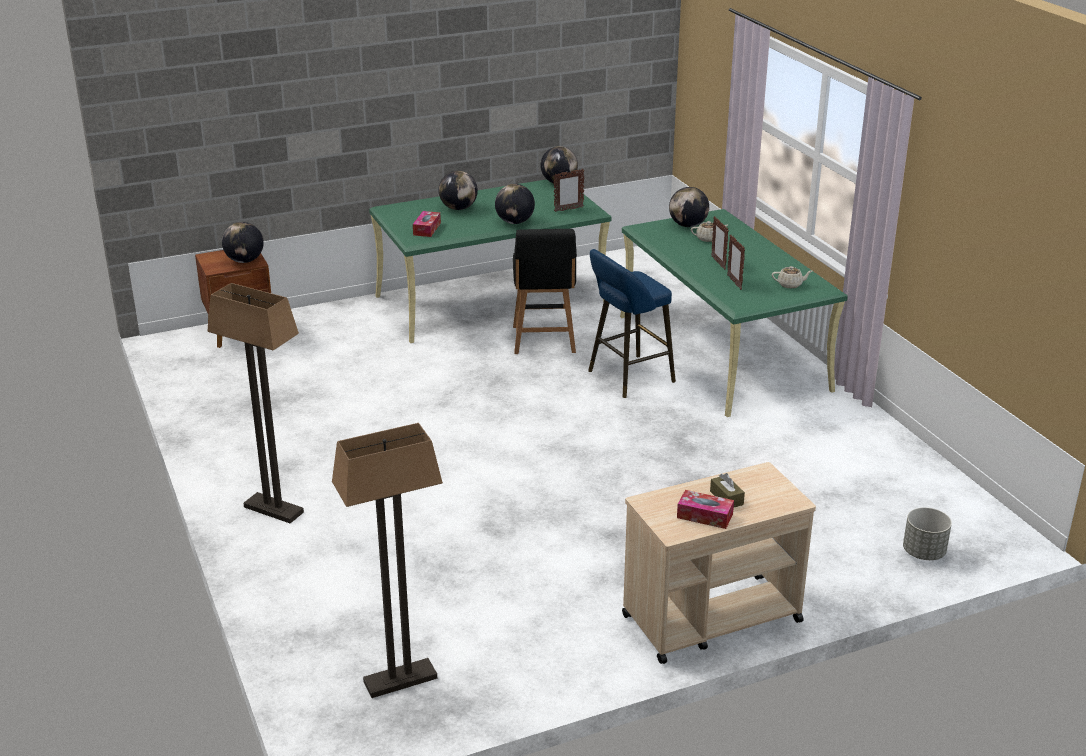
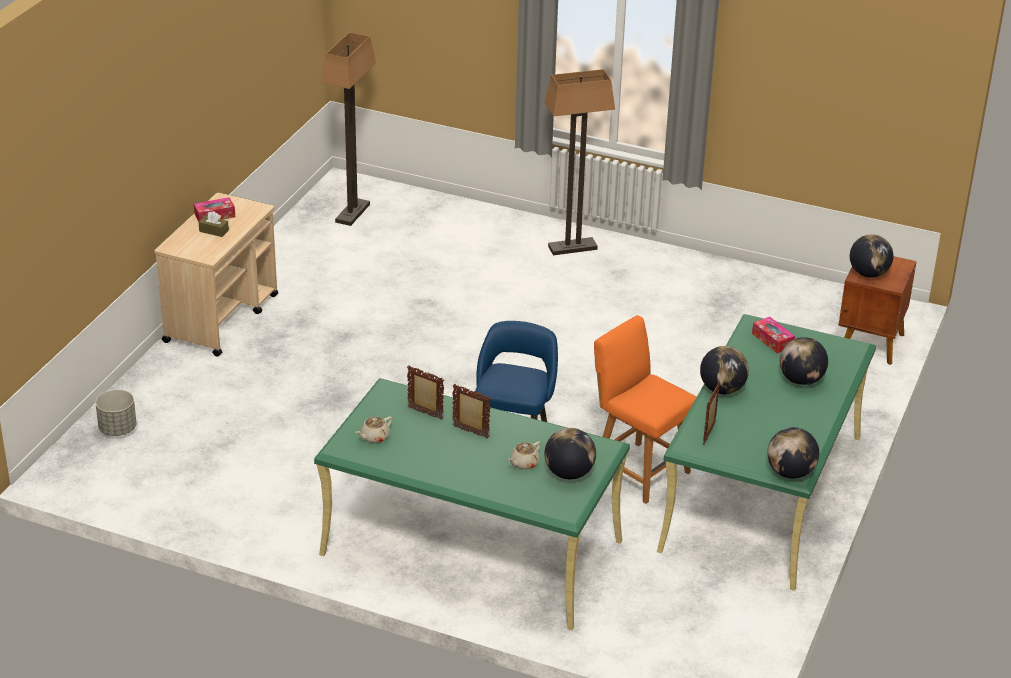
camera: 135 degrees right, 5 degrees up
(544, 341) = (638, 471): black chair -> orange chair

